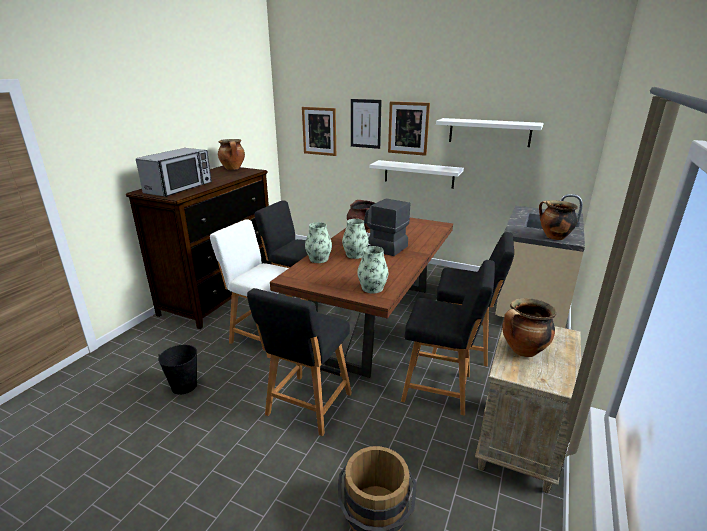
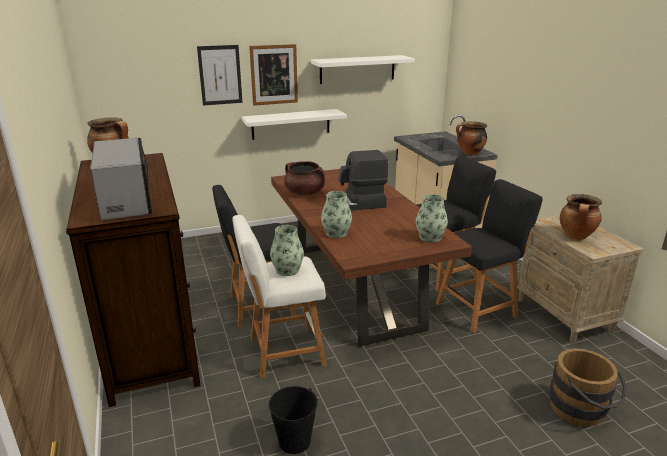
camera: 45 degrees left, 0 degrees up
(307, 407) = (425, 379): black stool -> none
(319, 131) = (153, 92): picture -> none
(355, 255) = (355, 218): vase -> vase (287, 270)

